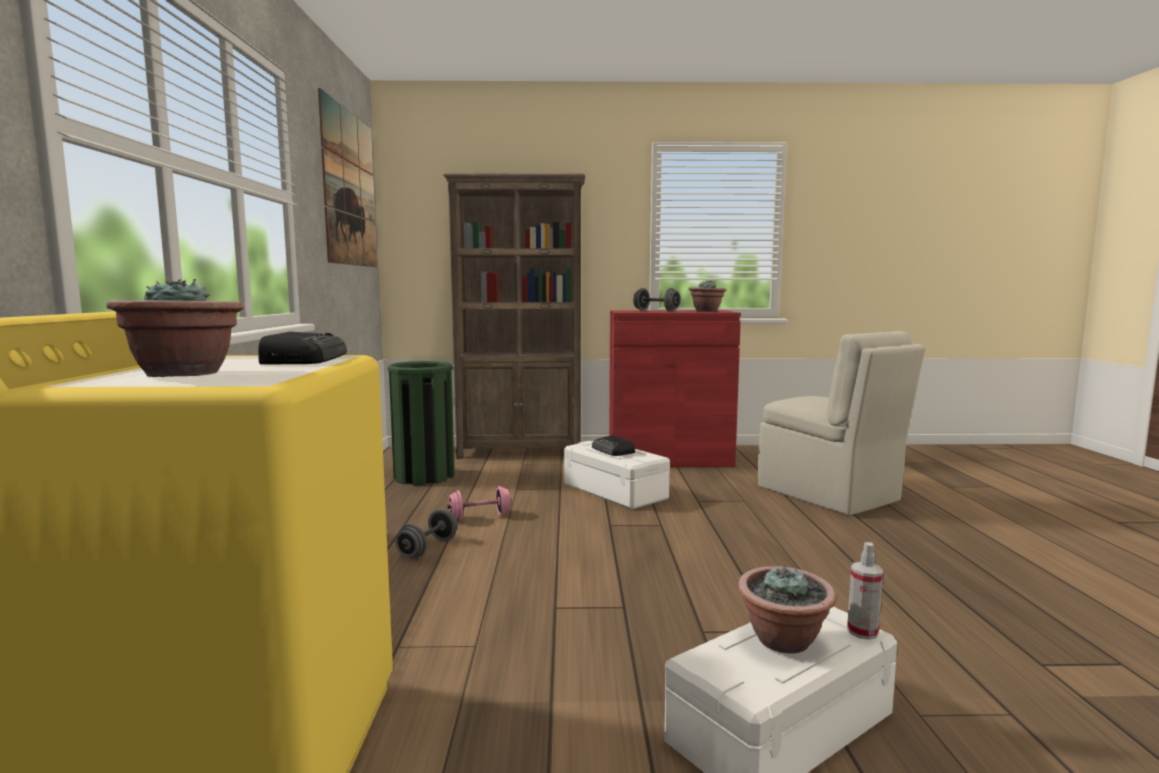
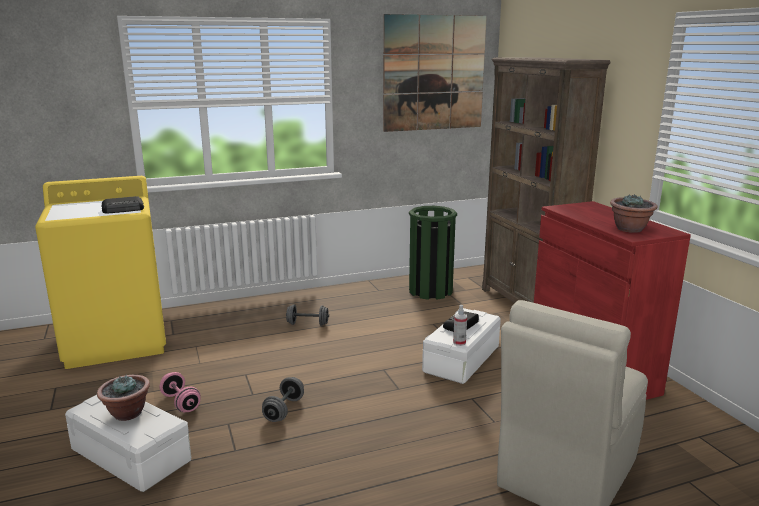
camera: 70 degrees right, 10 degrees up
(184, 374) = (78, 208): potted plant -> none
(480, 517) = (366, 325): pink dumbbell -> pink dumbbell (181, 403)
(656, 311) = (599, 214): grey dumbbell -> grey dumbbell (284, 410)
(862, 631) = (137, 437): spray bottle -> spray bottle (459, 342)

